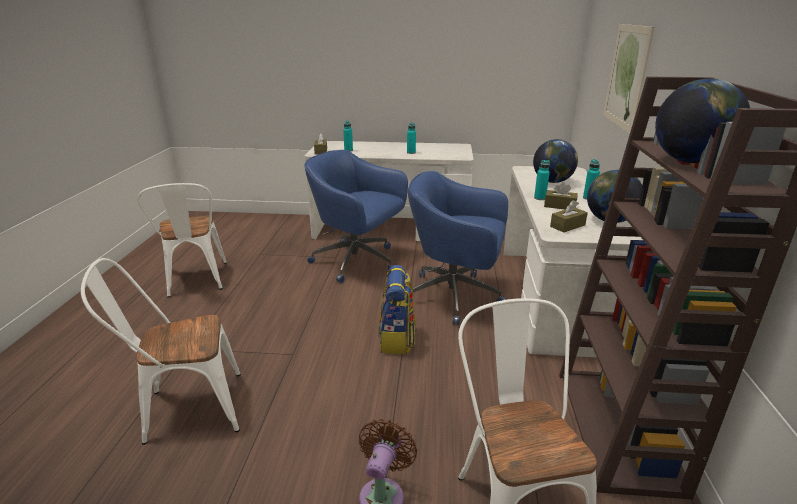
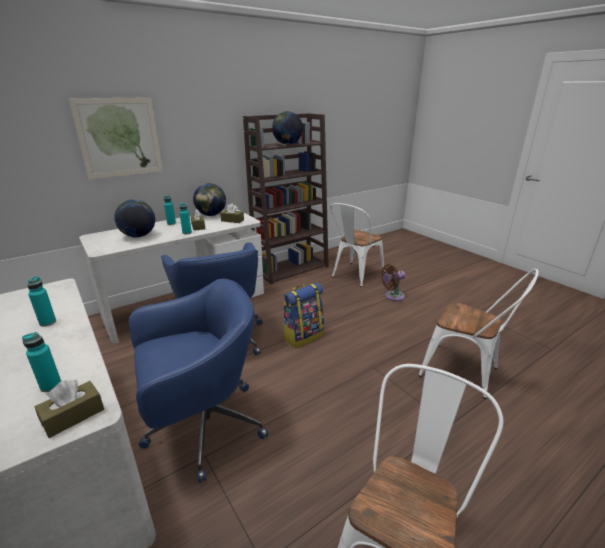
camera: 130 degrees left, 0 degrees up
(357, 262) = (203, 427): blue office chair -> blue office chair turned 105 degrees counterclockwise

